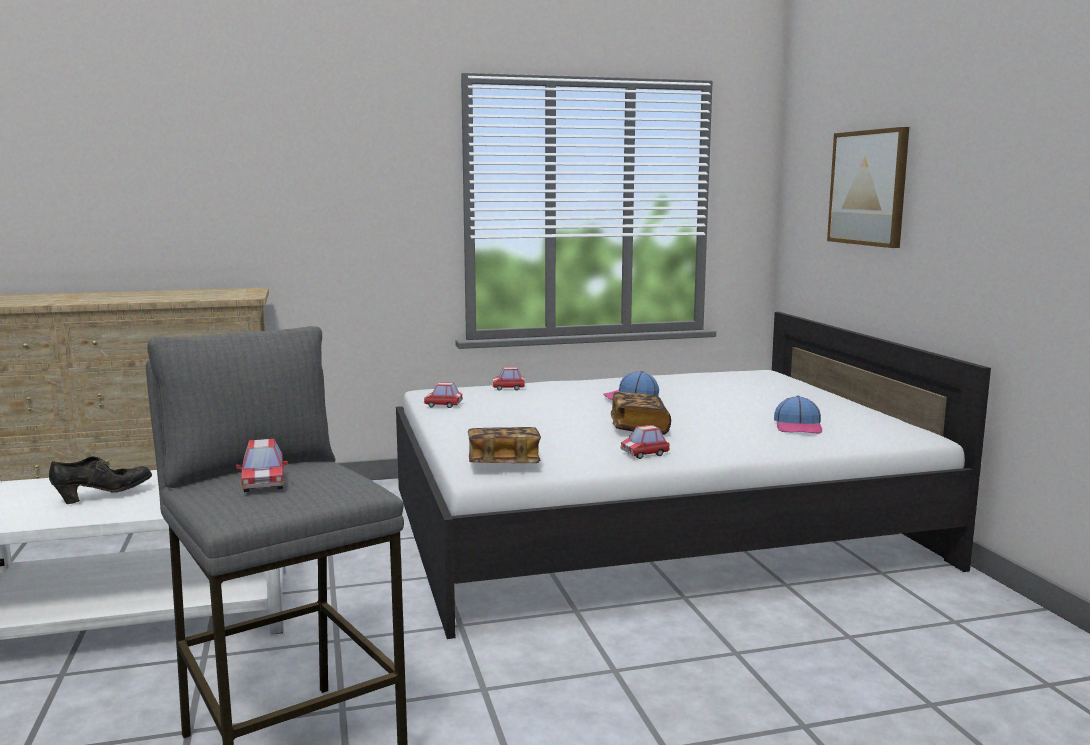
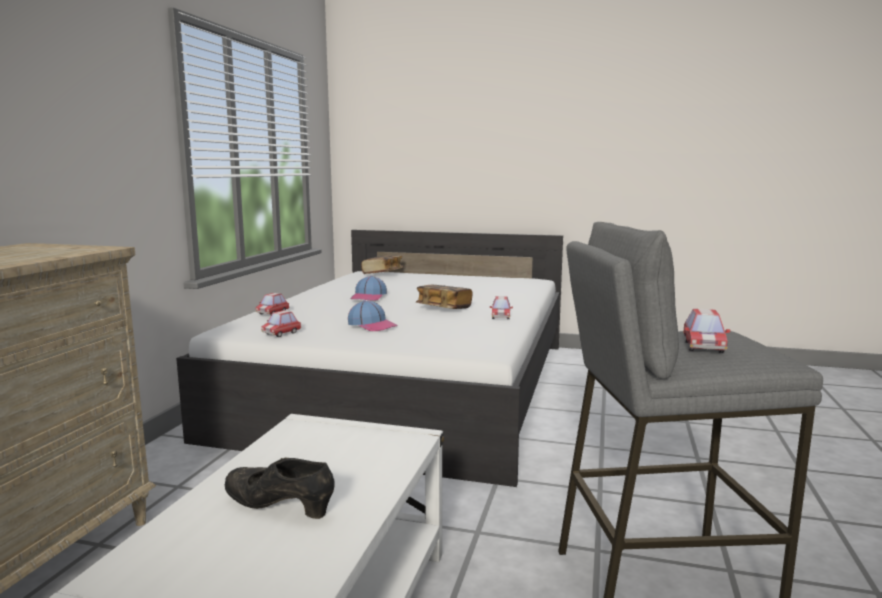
camera: 60 degrees left, 0 degrees up
(104, 496) = (280, 508): black shoe -> black shoe turned 60 degrees counterclockwise
(264, 483) = (703, 347): toy car -> toy car turned 90 degrees clockwise
(503, 463) = (479, 342): book -> book (382, 273)
(798, 426) = (491, 288): cap -> cap (372, 325)
(869, 188) = (438, 139): picture -> none

